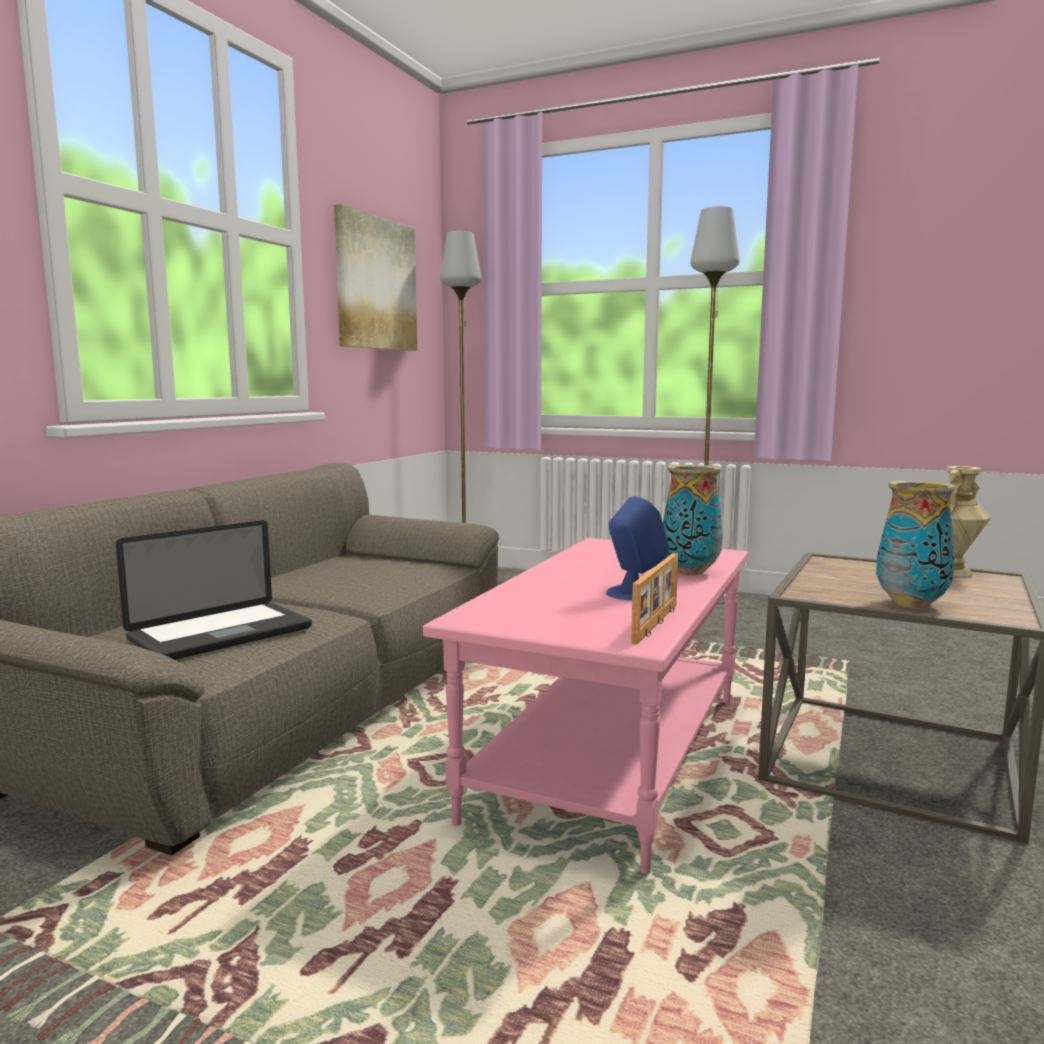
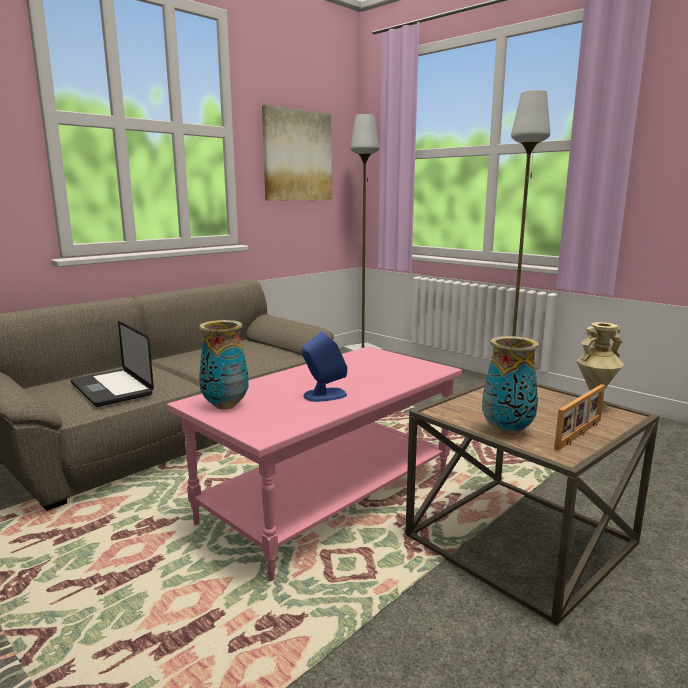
camera: 20 degrees right, 5 degrees up
(221, 634) = (111, 389): laptop -> laptop turned 75 degrees clockwise
(657, 623) = (299, 421): picture frame -> picture frame (580, 434)
(689, 572) = (387, 383): vase -> vase (225, 405)

